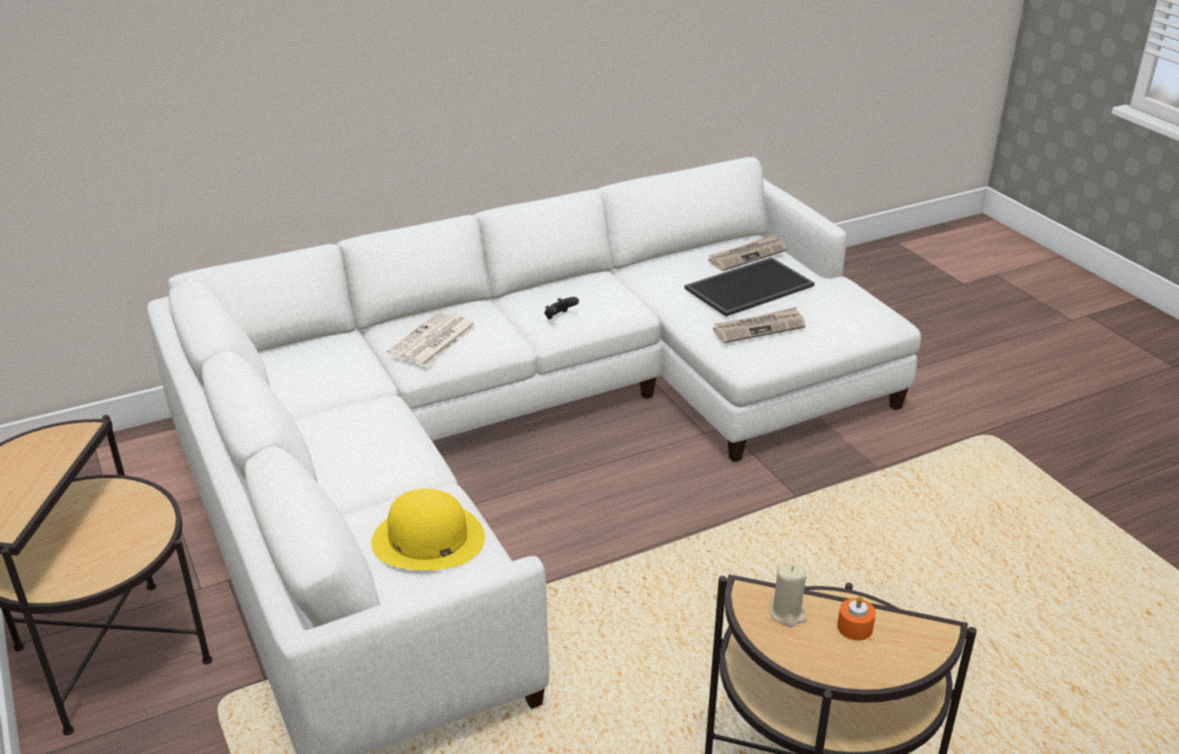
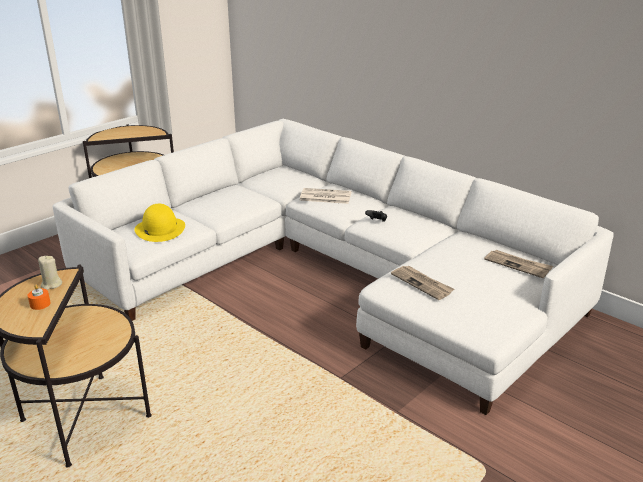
camera: 70 degrees right, 5 degrees down
(749, 286) = (473, 271): tray -> none

